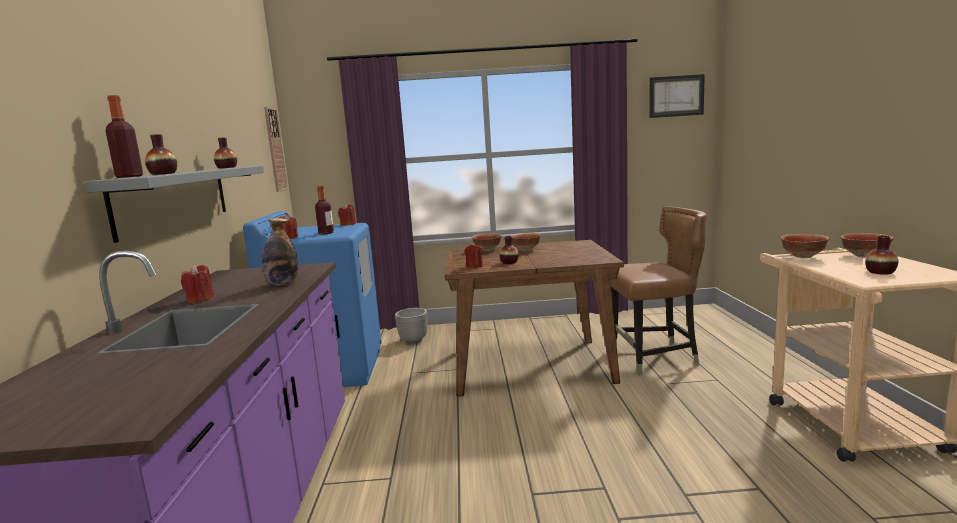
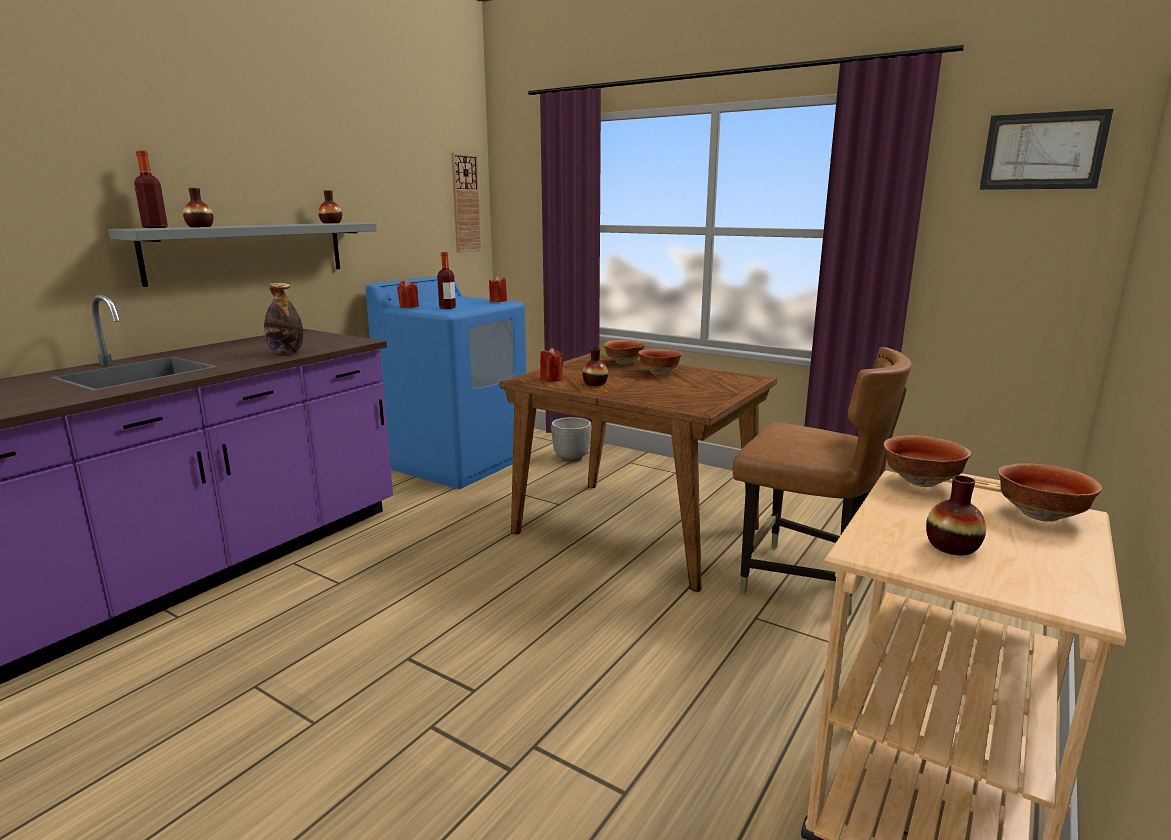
camera: 35 degrees right, 5 degrees up
(200, 299) = (211, 352): red candle -> none

